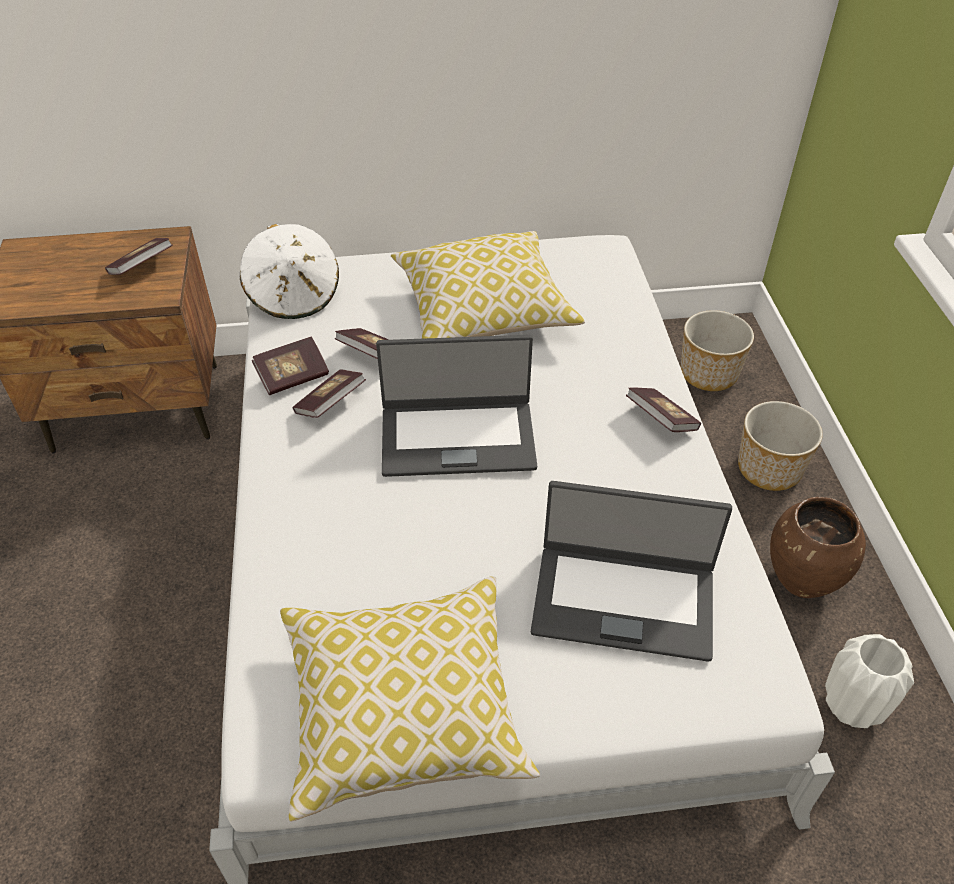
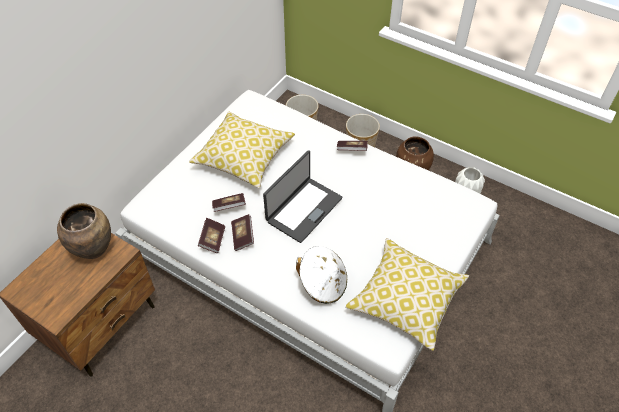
camera: 50 degrees left, 5 degrees up
(142, 267) = (94, 249): book -> brown vase
(294, 296) = (161, 210): white hat -> white hat (323, 283)
(623, 600) = (416, 214): laptop -> none

